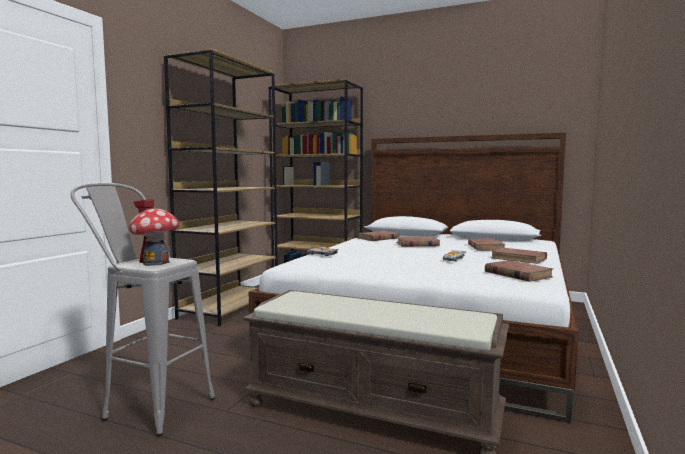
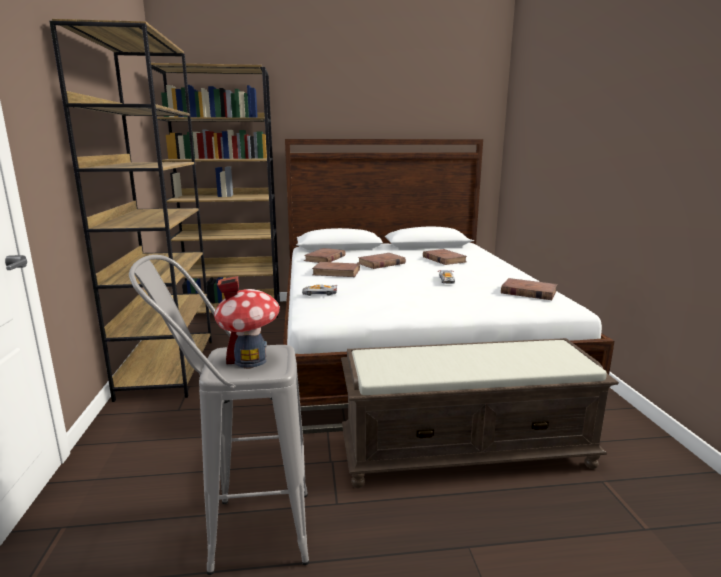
camera: 30 degrees left, 10 degrees up
(519, 258) = (494, 271): brown book -> brown book (336, 272)

